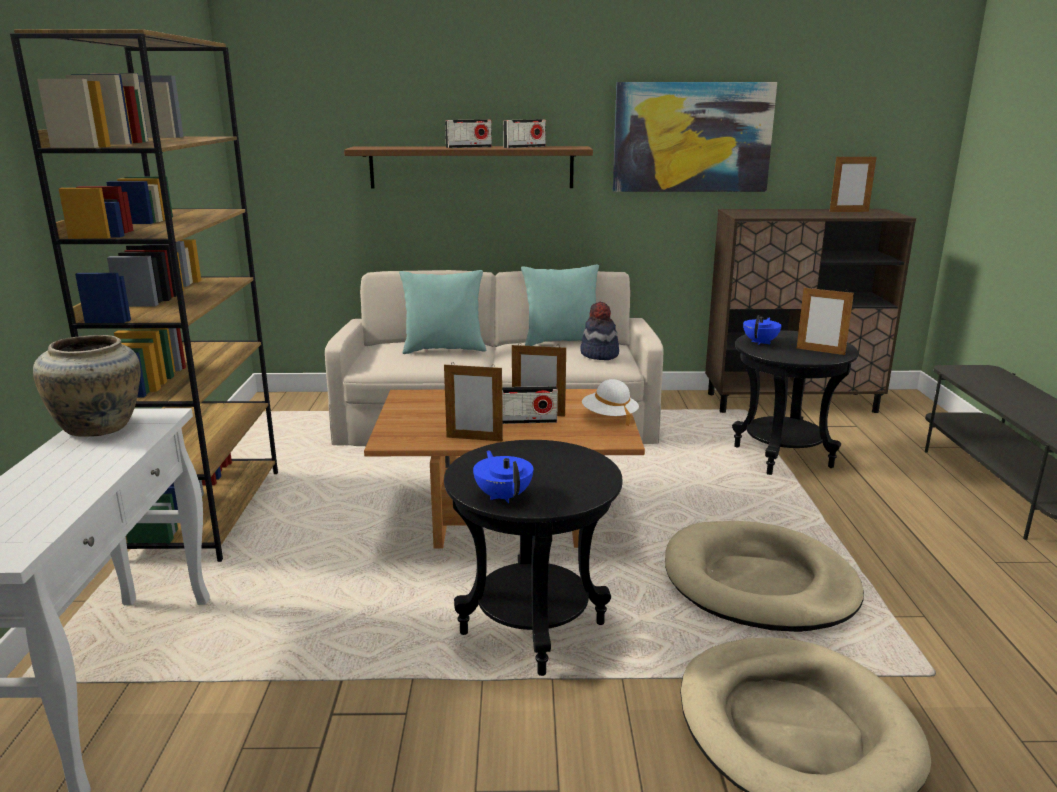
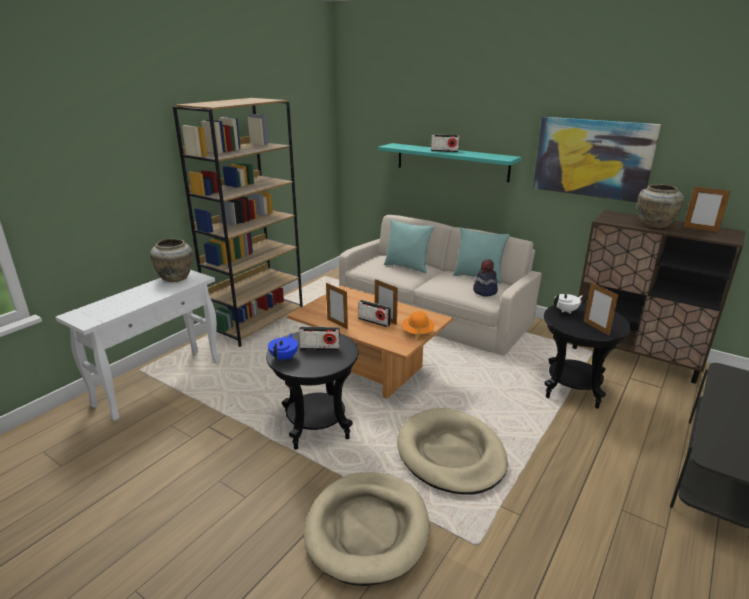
camera: 35 degrees right, 5 degrees up
(471, 167) = (451, 162): brown shelf -> turquoise shelf
(524, 147) = (476, 154): radio -> radio (320, 348)
(609, 417) = (417, 332): white hat -> orange hat
(760, 342) = (566, 311): blue teapot -> white teapot
(801, 214) = (653, 225): none -> beige vase

